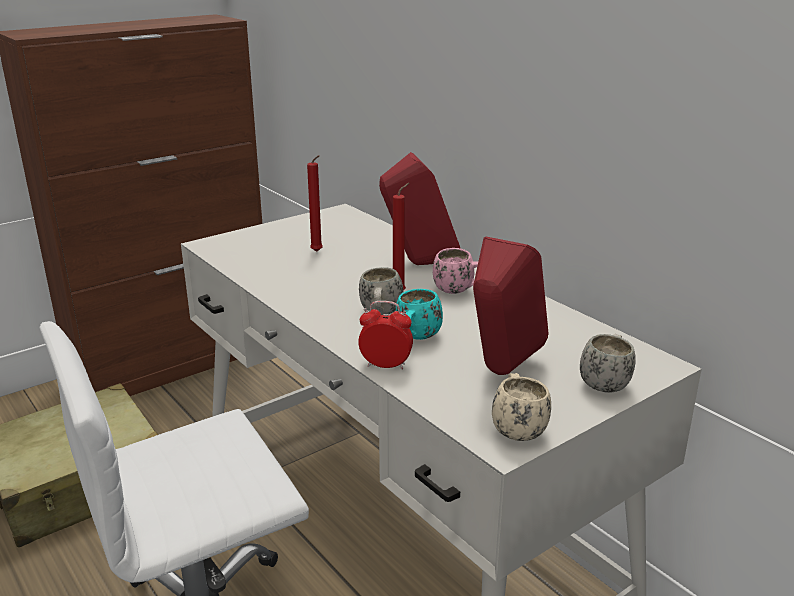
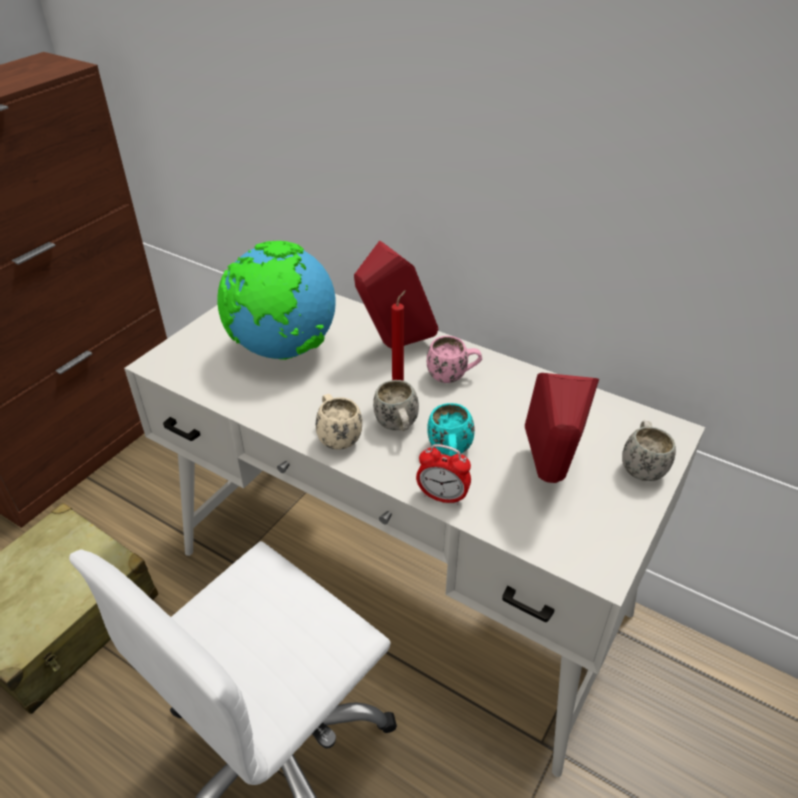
camera: 20 degrees left, 15 degrees up
(317, 252) = (283, 350): red candle -> globe
(385, 365) = (442, 497): alarm clock -> alarm clock turned 150 degrees counterclockwise
(516, 428) = (600, 545): beige mug -> beige mug (337, 436)

